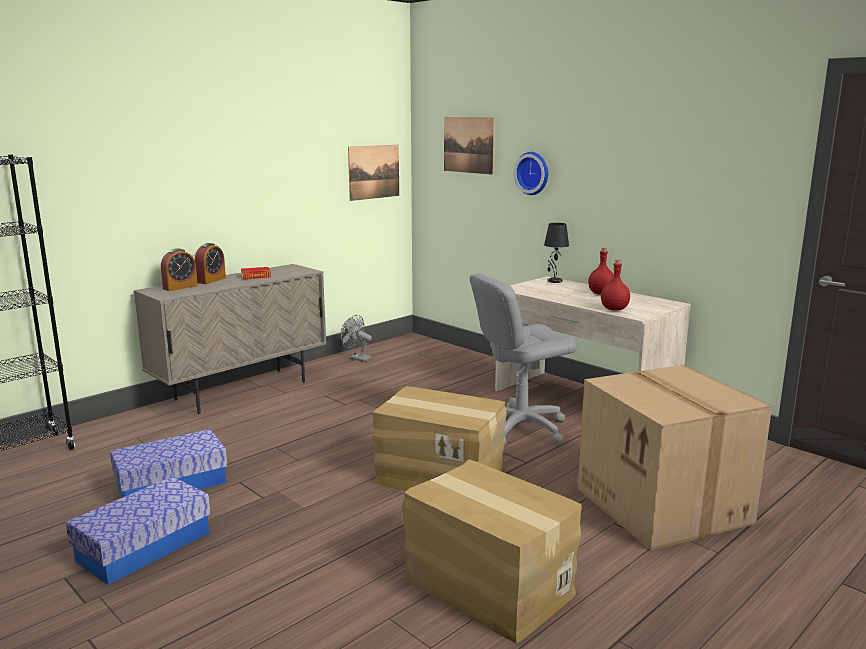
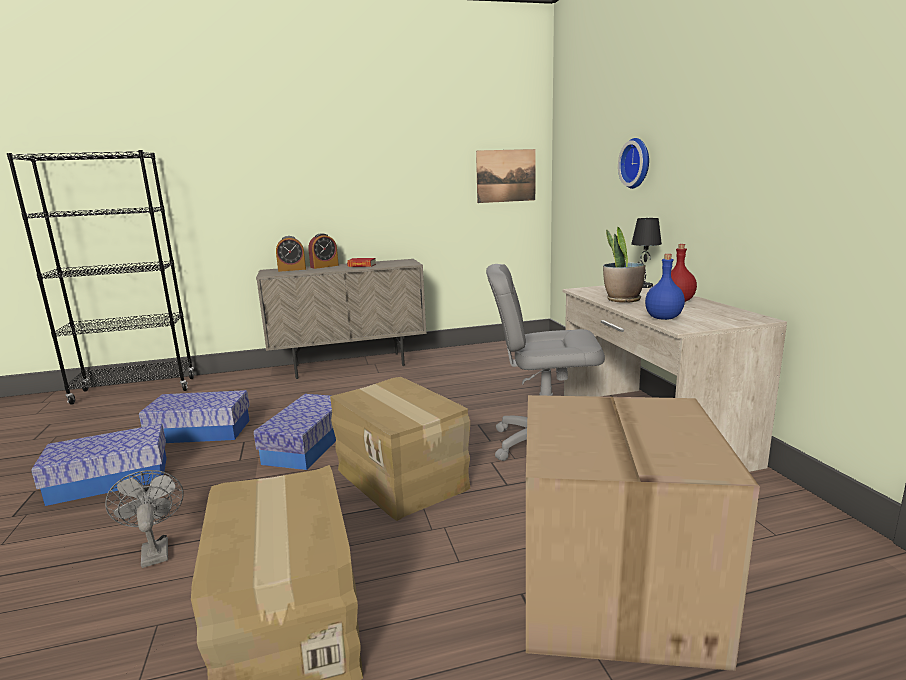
camera: 30 degrees right, 0 degrees up
(314, 471) = (307, 445): none -> storage box
(356, 358) = (471, 352): grey fan -> grey fan (154, 550)
(468, 145) = (589, 141): picture -> none
(560, 296) = (622, 300): none -> potted plant
(614, 309) = (663, 318): red bottle -> blue bottle

